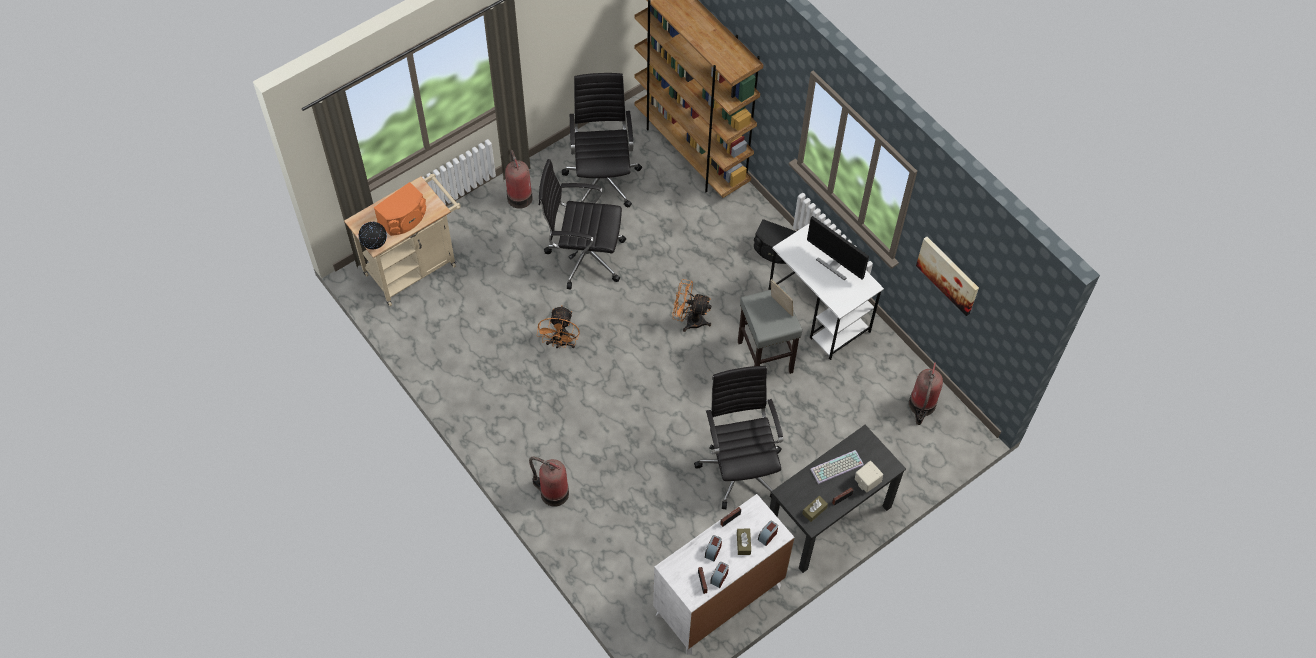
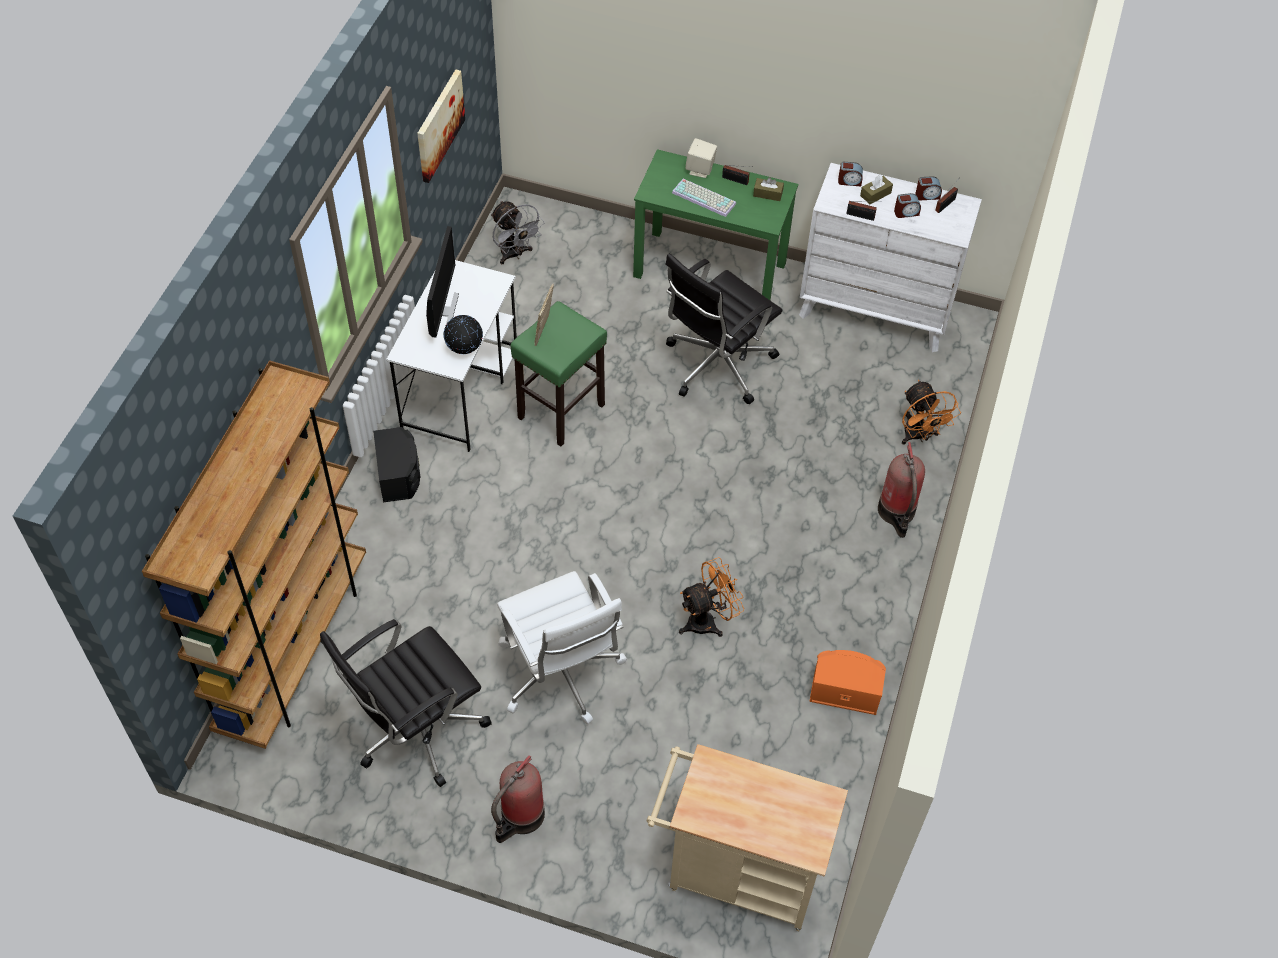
camera: 125 degrees left, 5 degrees down
(375, 245) = (828, 800): globe -> globe (464, 350)
(404, 219) = (757, 794): orange speaker -> orange speaker (845, 690)
(583, 256) = (560, 674): black office chair -> white office chair
(689, 320) = (568, 507): orange fan -> orange fan (918, 436)
(764, 356) = (560, 412): grey stool -> green stool
(828, 519) = (710, 270): black desk -> green desk
(921, 406) = (515, 254): fire extinguisher -> grey fan

